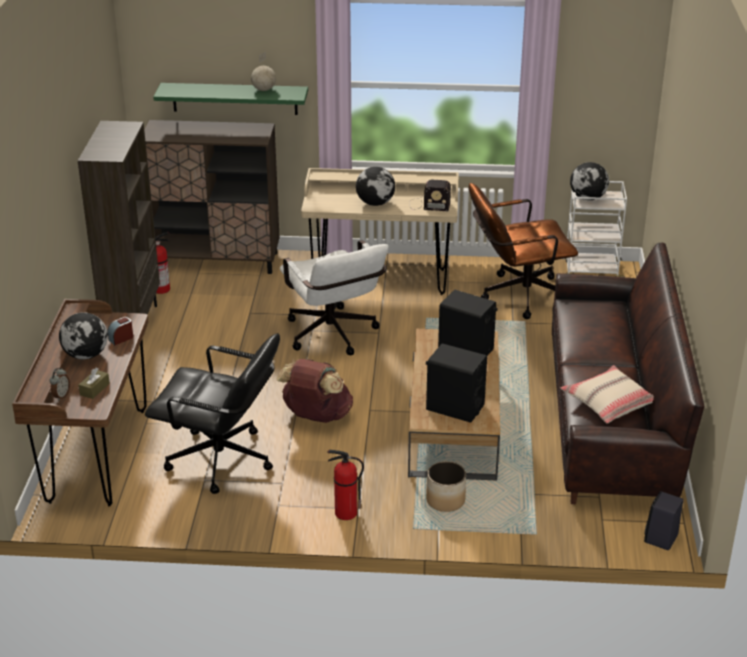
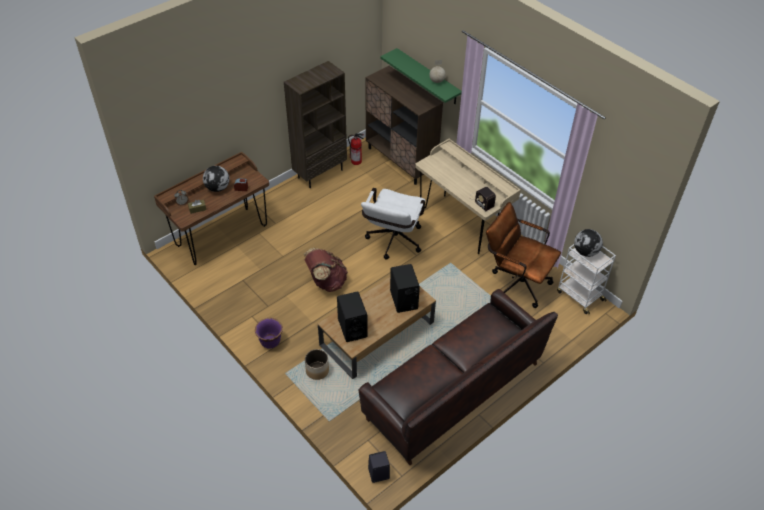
camera: 45 degrees right, 15 degrees up
(221, 461) = (260, 275): black office chair -> none
(345, 513) = (270, 342): fire extinguisher -> purple planter
(375, 203) = (457, 182): globe -> none
(609, 402) = (414, 384): beige pillow -> none

